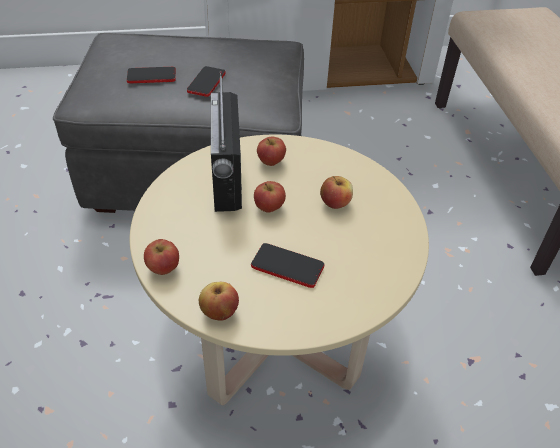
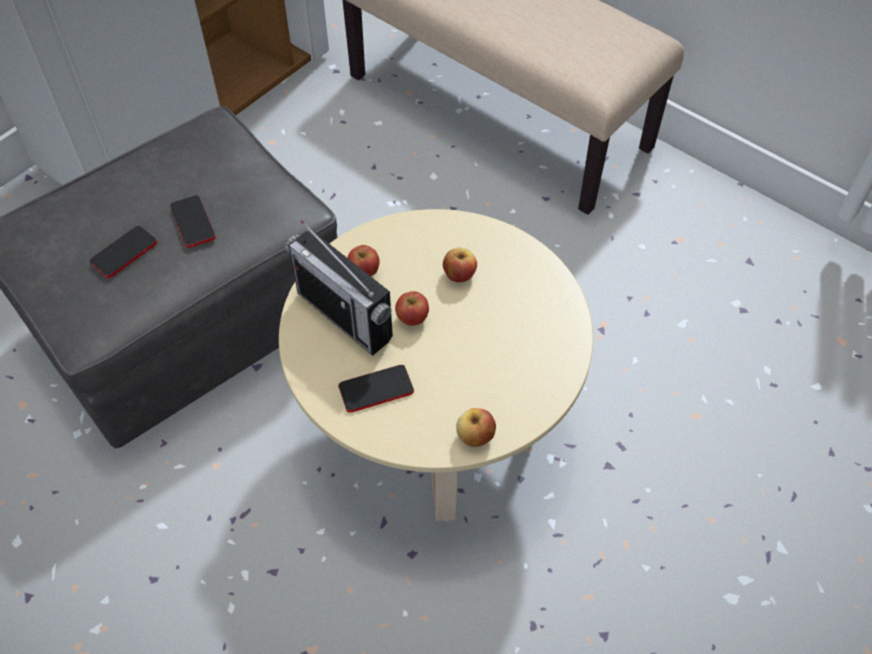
camera: 40 degrees left, 10 degrees up
(163, 268) = (391, 436): apple -> none
(287, 266) = (483, 360): phone -> phone (376, 389)

